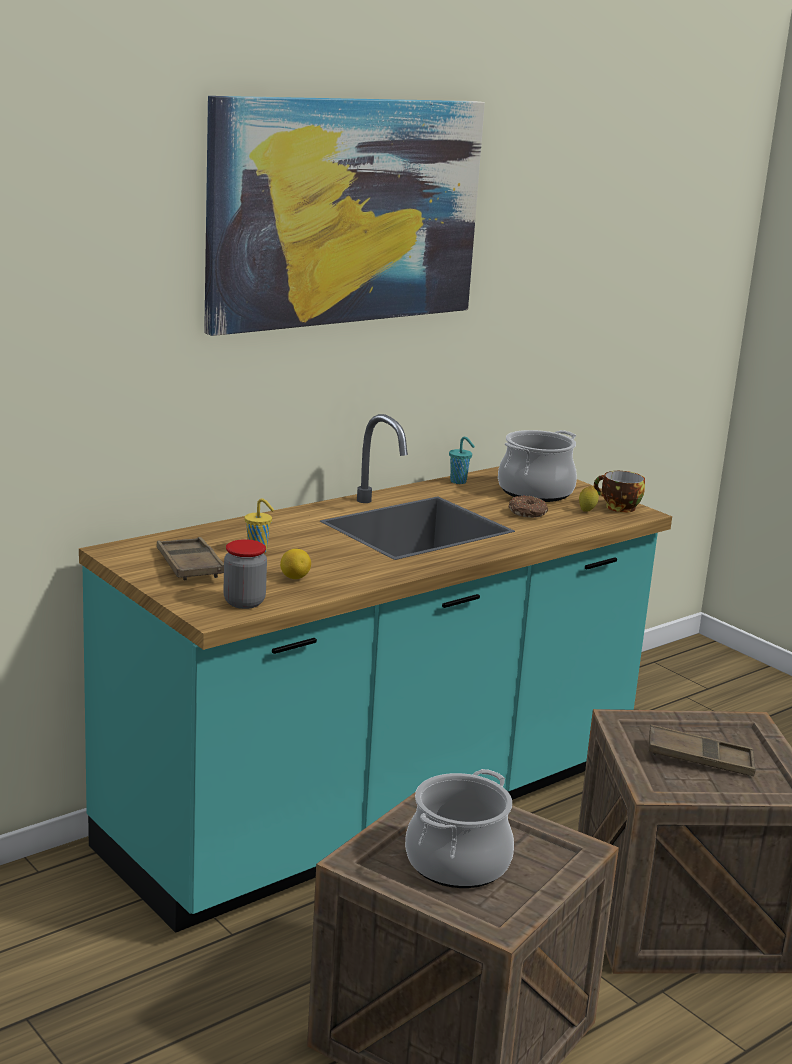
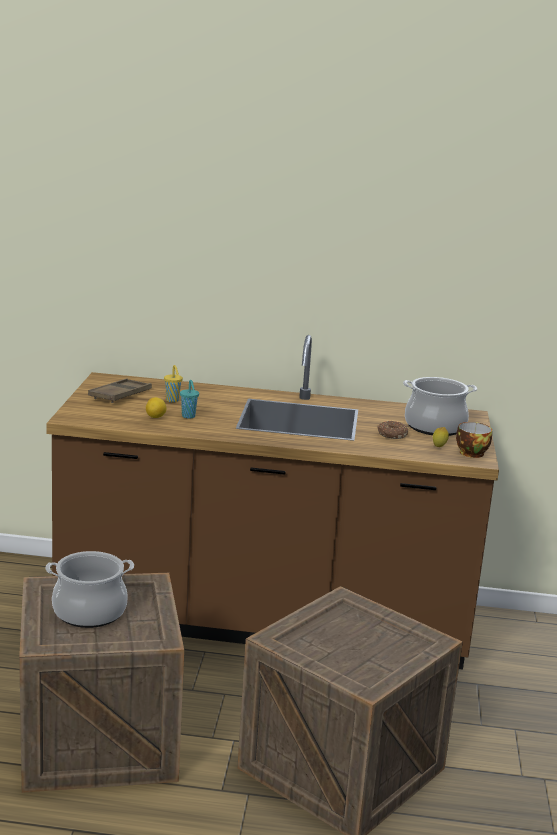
camera: 45 degrees right, 0 degrees up
(244, 602) = (100, 418): jar -> none
(346, 212) = (309, 185): picture -> none
(377, 810) = (264, 622): turquoise counter -> brown counter
(459, 482) = (396, 407): turquoise cup -> turquoise cup (188, 416)
(700, 758) = (350, 640): brown tray -> none

